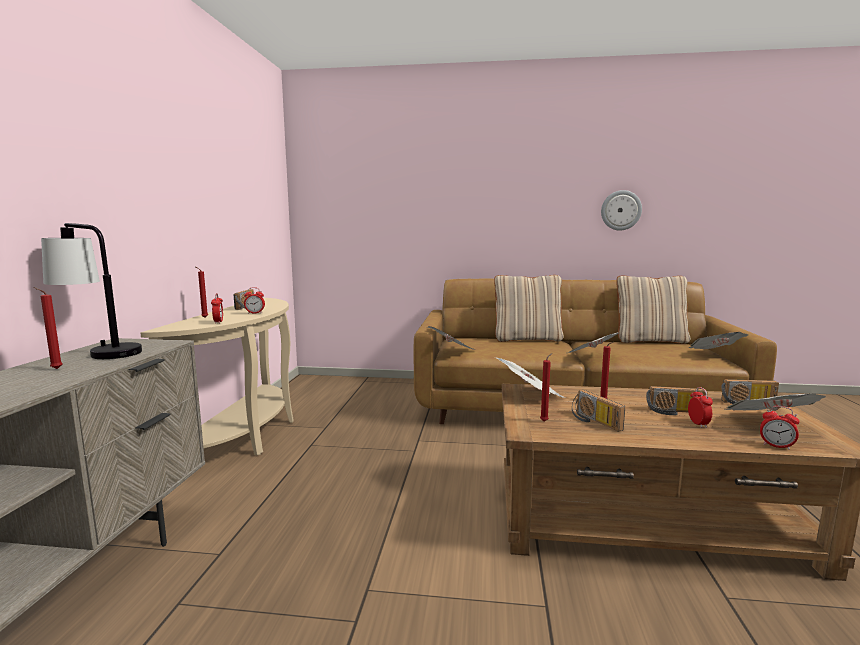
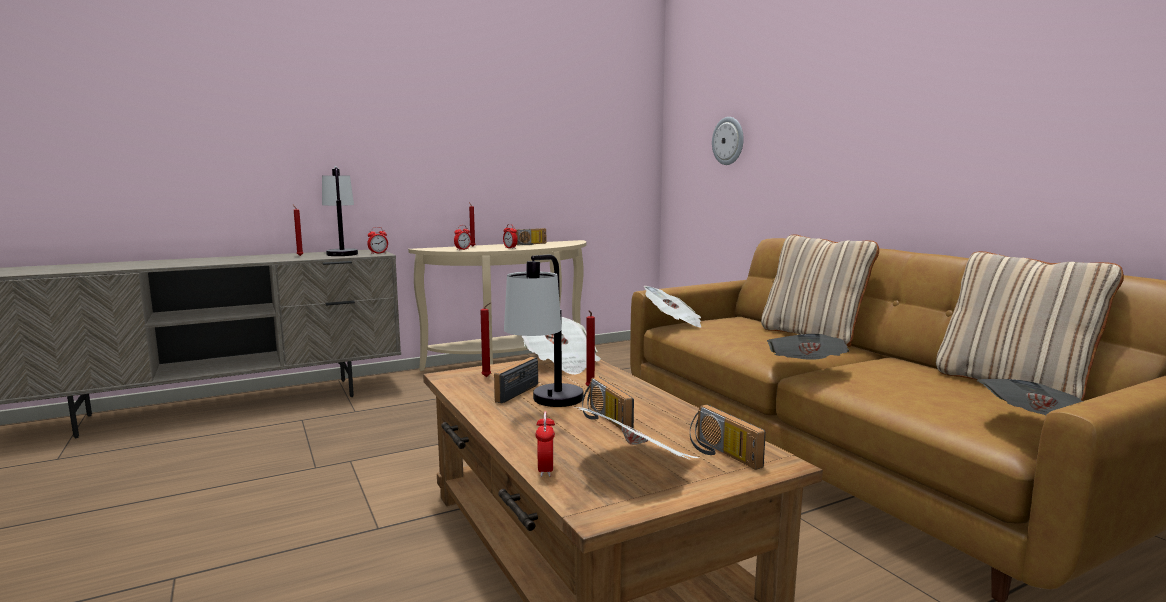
camera: 55 degrees right, 0 degrees up
(621, 210) = (1058, 126): wall clock -> wall clock (728, 141)
(639, 419) = (547, 406): none -> table lamp
(698, 424) = (574, 431): alarm clock -> alarm clock (378, 253)

